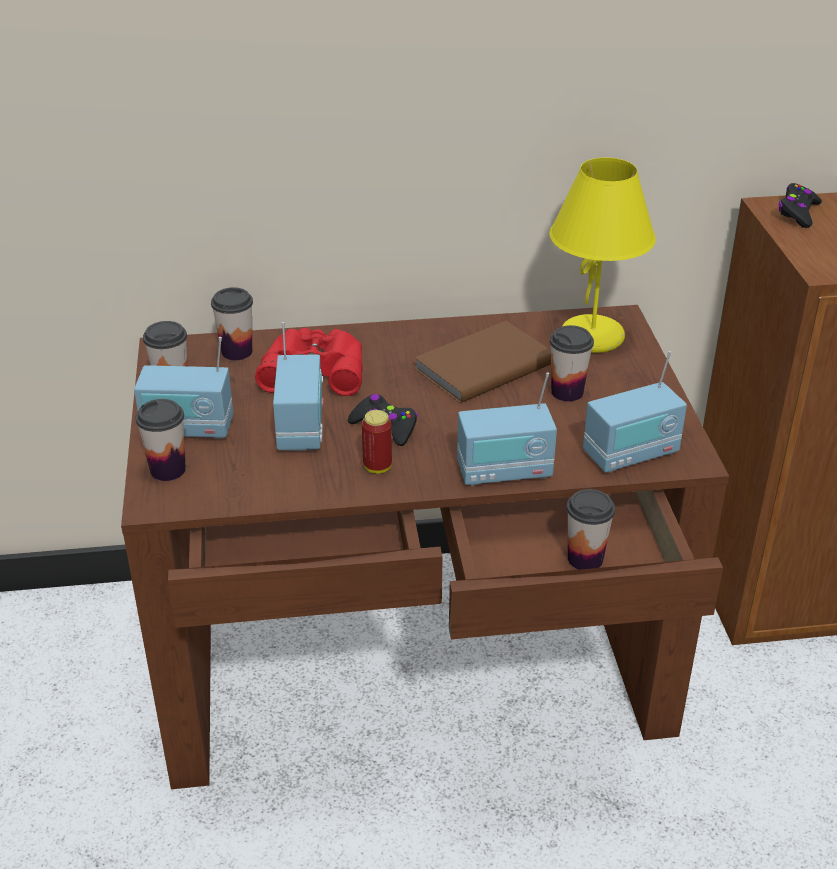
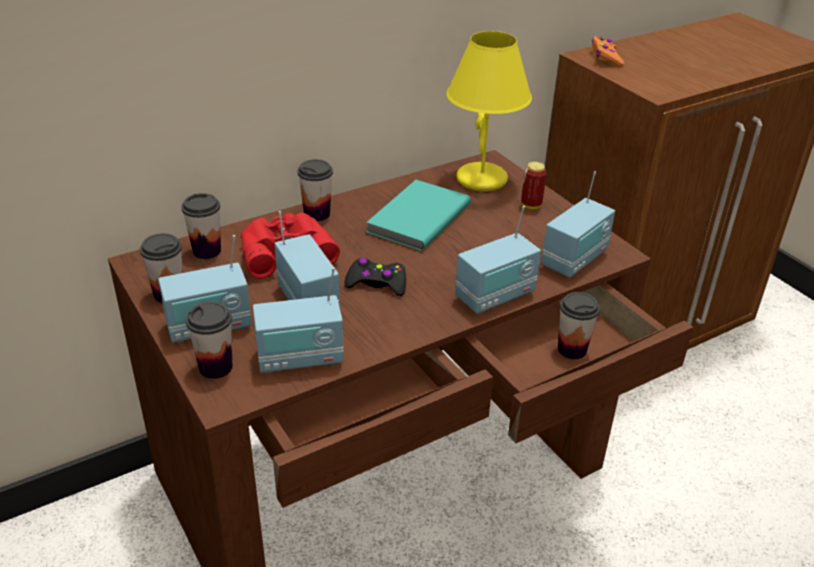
camera: 25 degrees left, 0 degrees up
(252, 483) = (300, 359): none -> radio
(377, 467) = (395, 318): can -> can (531, 205)
(481, 365) = (416, 218): brown book -> turquoise book
(567, 392) = (494, 224): cup -> cup (317, 214)
(797, 213) = (605, 57): black game controller -> orange game controller

